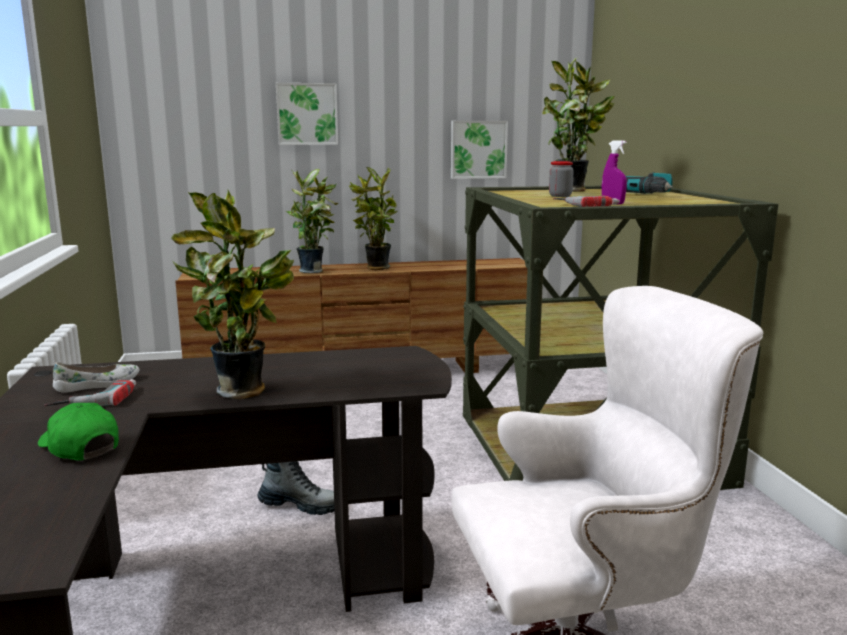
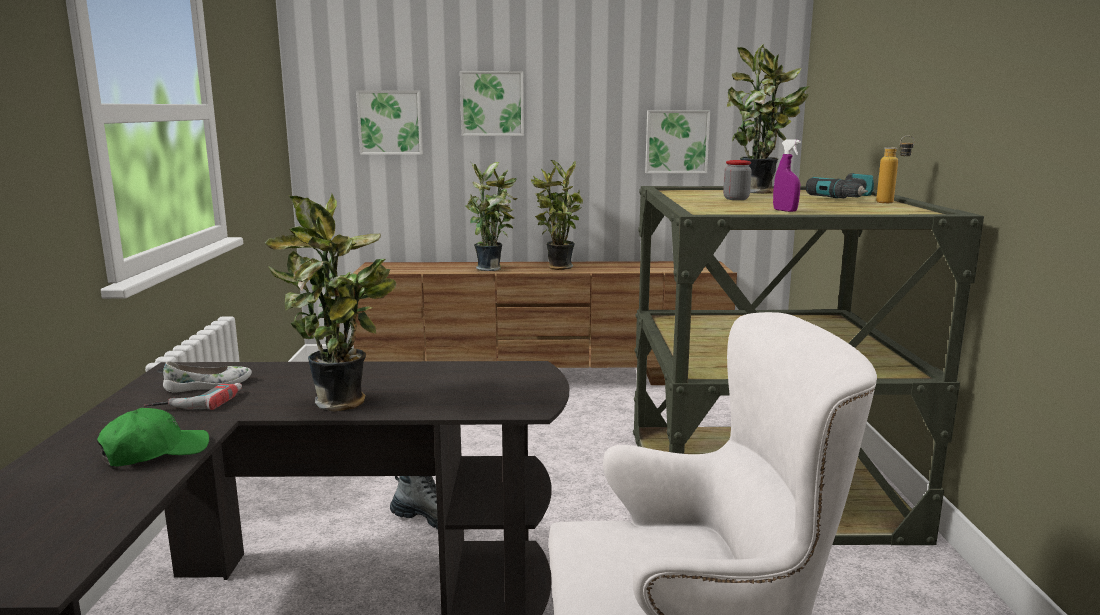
camera: 10 degrees right, 0 degrees up
(79, 446) = (155, 452): green cap -> green cap turned 90 degrees clockwise
(207, 132) = (390, 122): none -> picture
(586, 205) = (751, 212): power drill -> none
(692, 196) = (891, 202): none -> bottle

